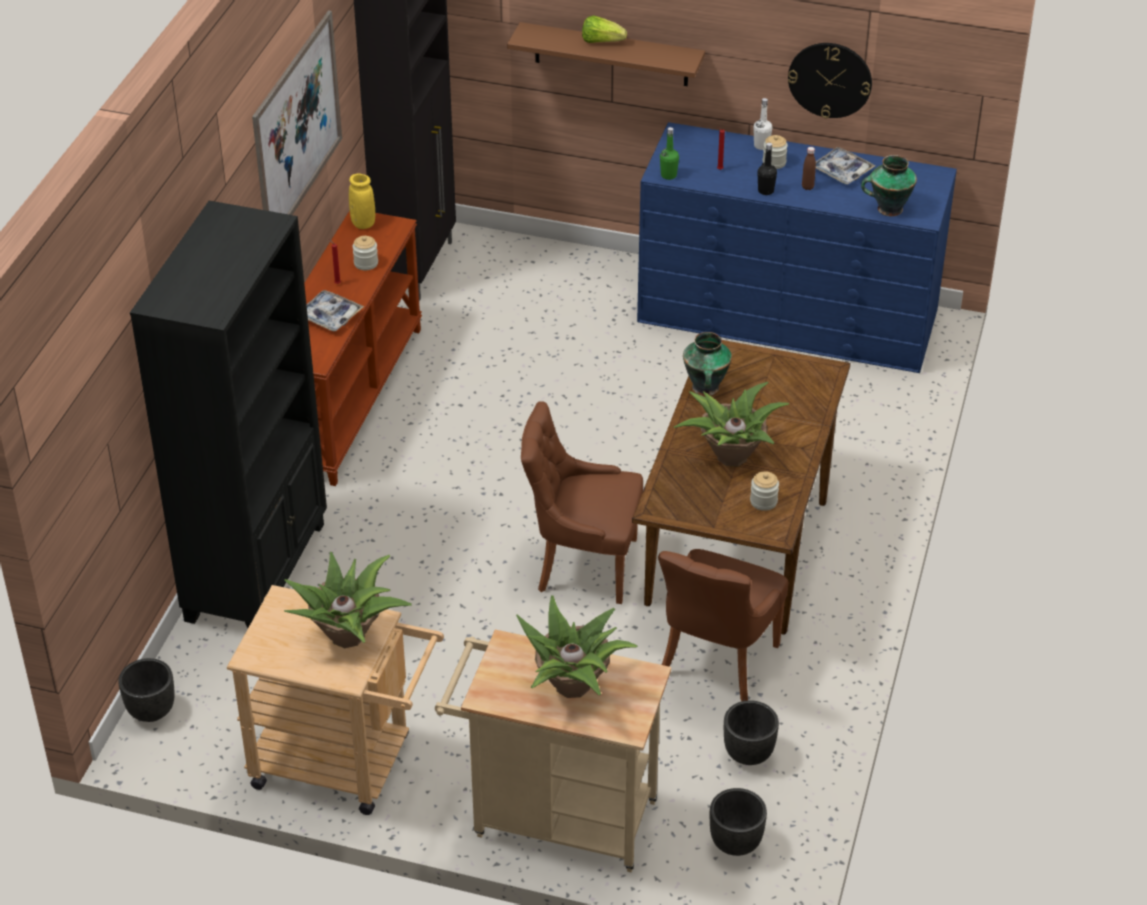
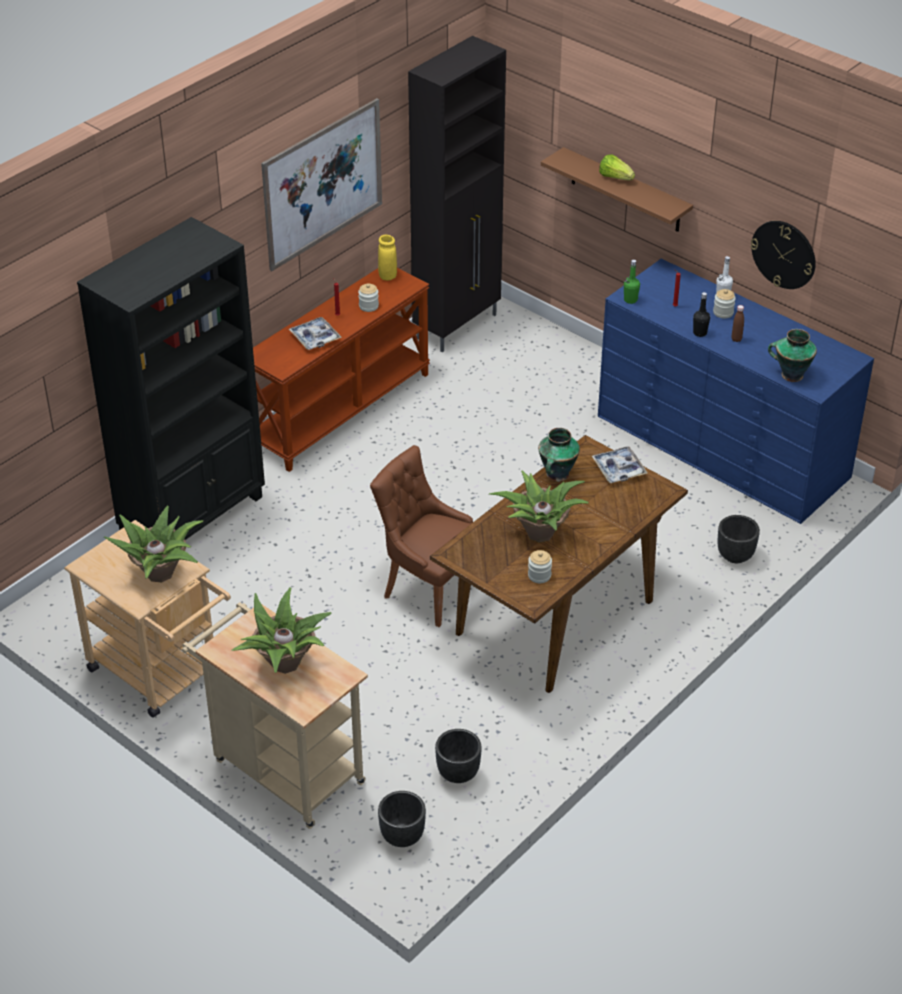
camera: 25 degrees right, 0 degrees up
(152, 710) = (57, 591): black planter -> black planter (735, 555)
(716, 662) = (480, 696): brown chair -> none
(842, 171) = (774, 334): tray -> tray (619, 469)

